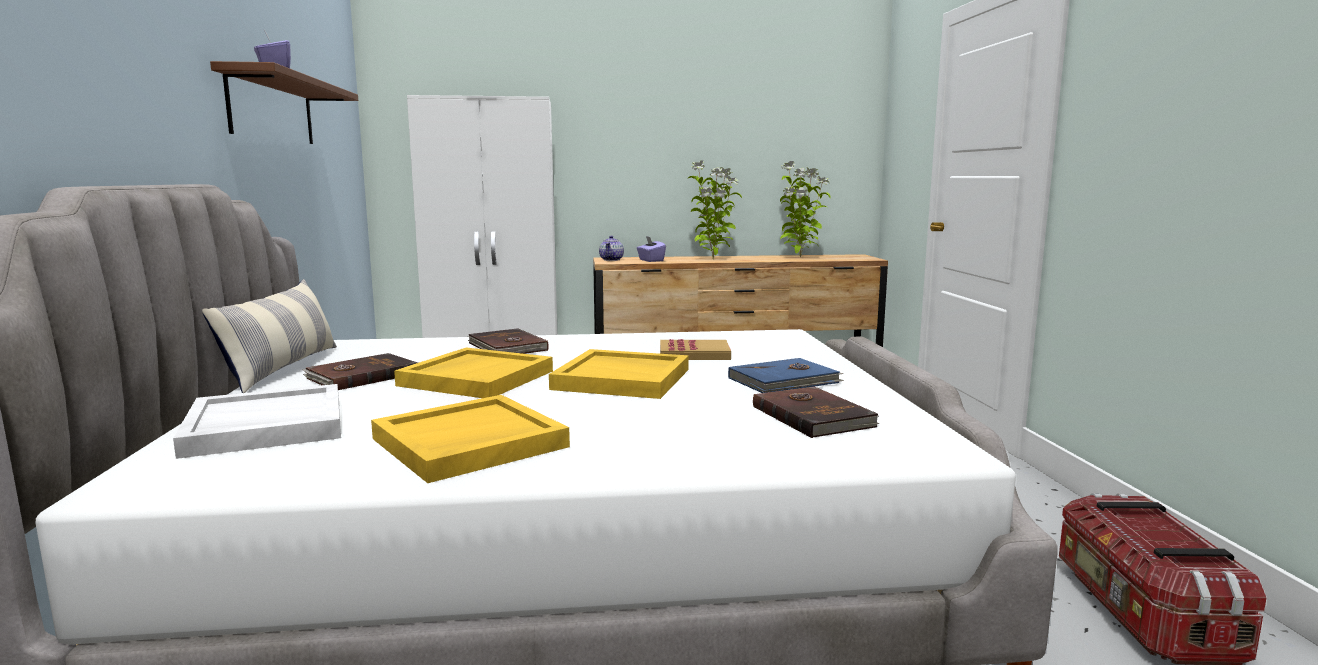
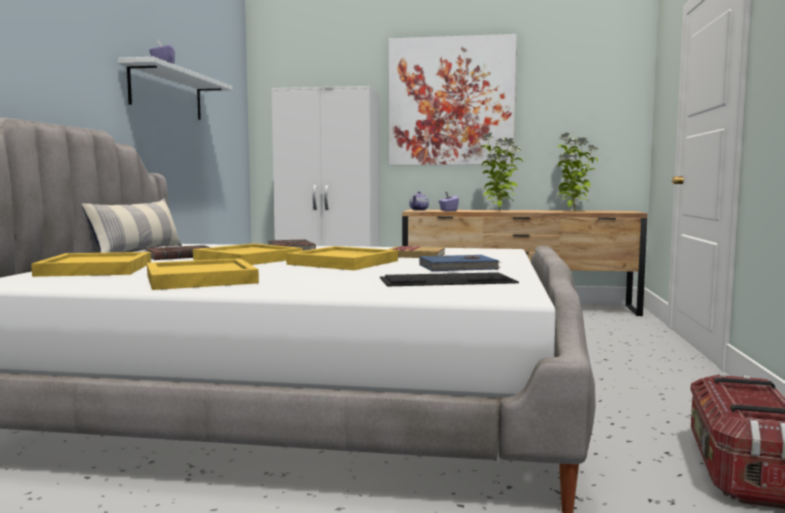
camera: 15 degrees right, 5 degrees down
(265, 426) = (94, 269): white tray -> yellow tray
(272, 110) = (167, 93): brown shelf -> white shelf
(646, 117) = (451, 102): none -> picture
(813, 416) = (448, 280): brown book -> keyboard

